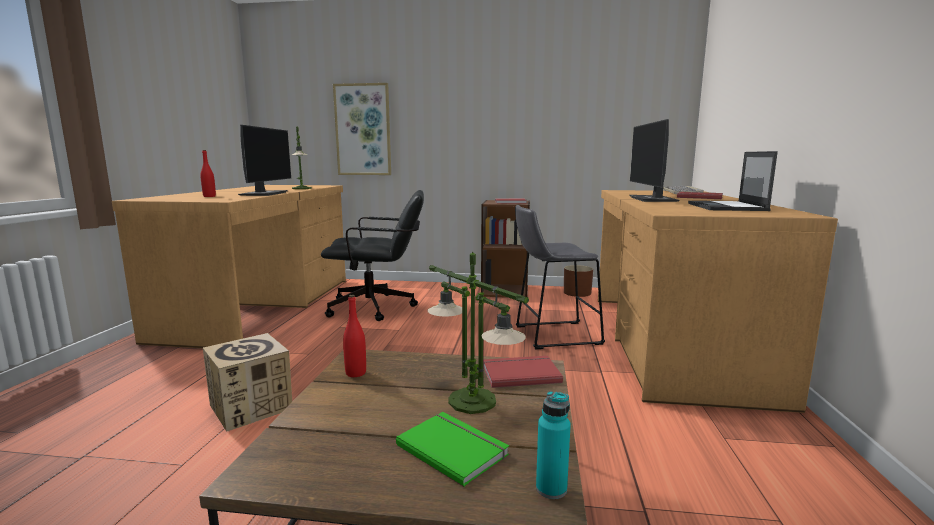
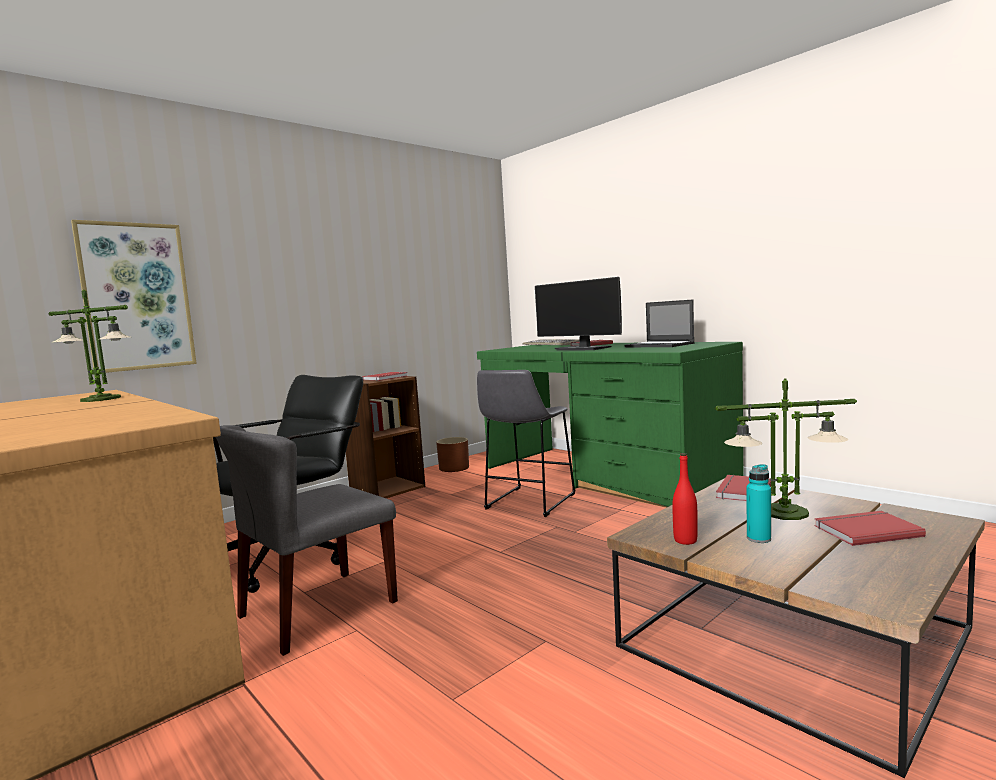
camera: 50 degrees left, 5 degrees down
(209, 196) = (64, 426): red bottle -> none
(251, 407) = (463, 701): cardboard box -> none
(264, 194) = (130, 408): monitor -> none
(323, 337) = (317, 610): none -> grey chair
(453, 448) = (865, 530): green book -> red book
(551, 488) = (930, 517): turquoise bottle -> turquoise bottle (758, 539)
(669, 341) = (602, 475): brown desk -> green desk

